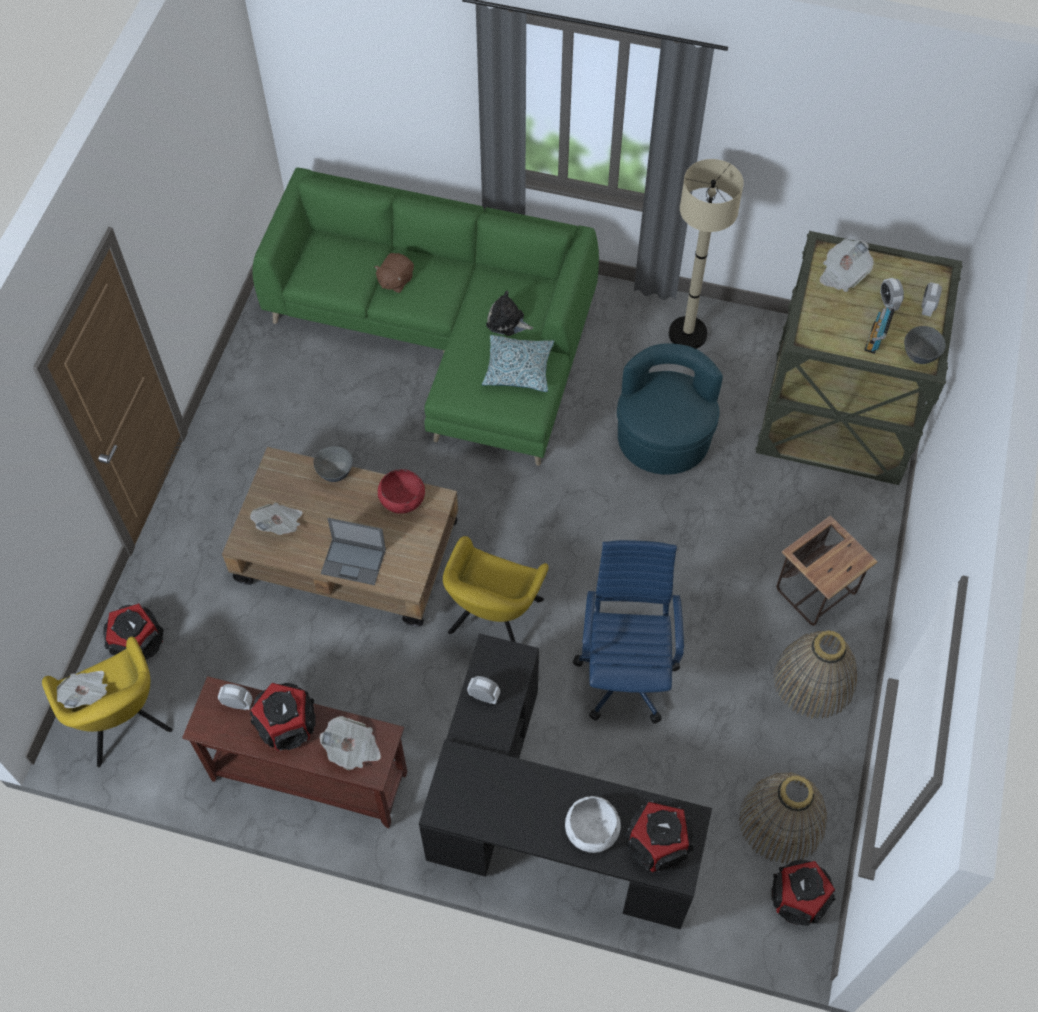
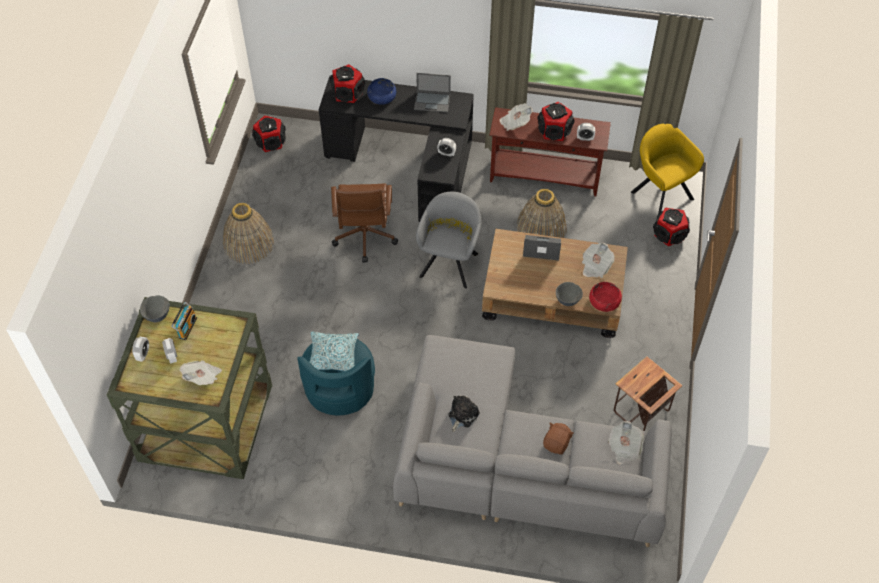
camera: 175 degrees right, 5 degrees down
(86, 694) = (678, 163): newspaper -> newspaper (624, 448)
(402, 497) = (518, 289): red bowl -> red bowl (604, 301)
(444, 333) = (515, 464): green sofa -> grey sofa
(493, 620) = (450, 262): yellow armchair -> grey armchair
(497, 808) = (432, 101): none -> laptop
(507, 322) = (462, 415): plush toy -> plush toy turned 75 degrees counterclockwise
(518, 369) = (449, 375): pillow -> pillow (333, 356)
(592, 829) = (382, 97): white bowl -> blue bowl
(625, 673) = (365, 239): blue office chair -> brown office chair
(687, 334) = (318, 479): beige floor lamp -> none
(782, 820) = (276, 174): basket -> basket (541, 229)
(816, 591) = (240, 294): side table -> side table (640, 412)

